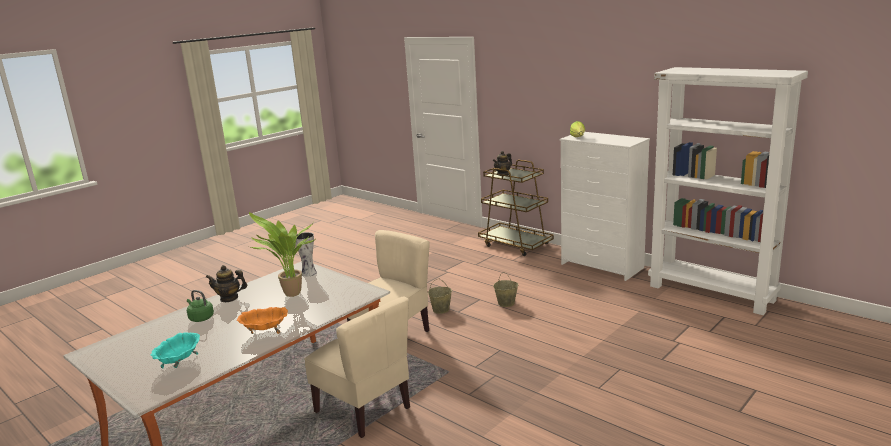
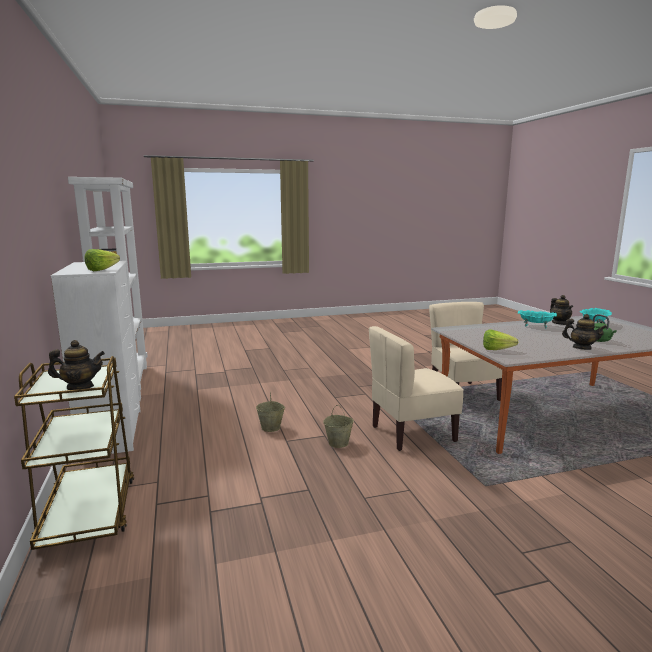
camera: 150 degrees left, 5 degrees down
(229, 349) = (559, 323): none -> teapot
(265, 331) = (535, 326): orange bowl -> turquoise bowl
(290, 295) = (518, 339): potted plant -> none
(309, 273) = (499, 350): vase -> lettuce

